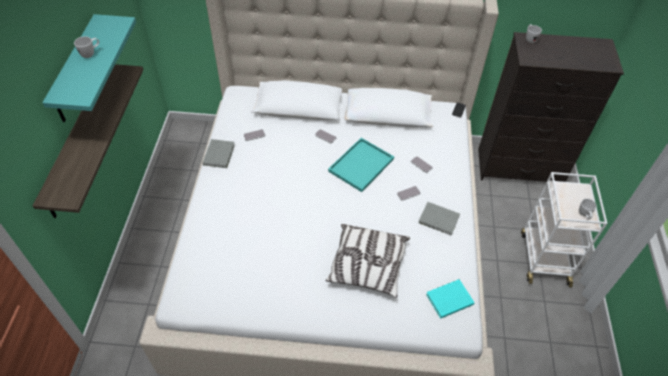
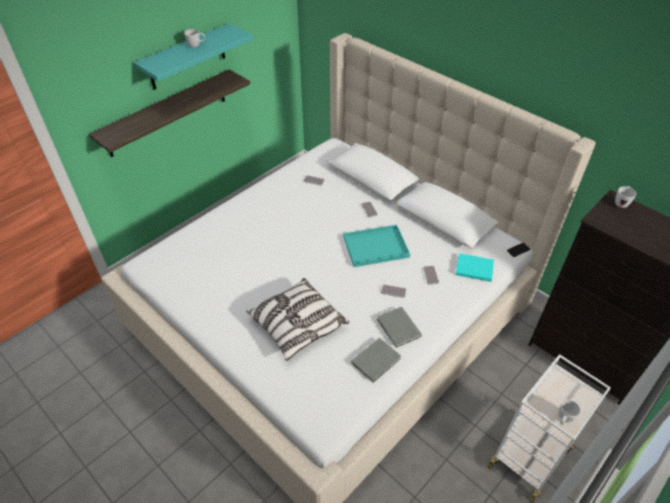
camera: 40 degrees right, 5 degrees down
(220, 154) = (275, 181): grey book -> grey book (377, 360)
(448, 299) = (336, 396): turquoise book -> turquoise book (473, 268)

